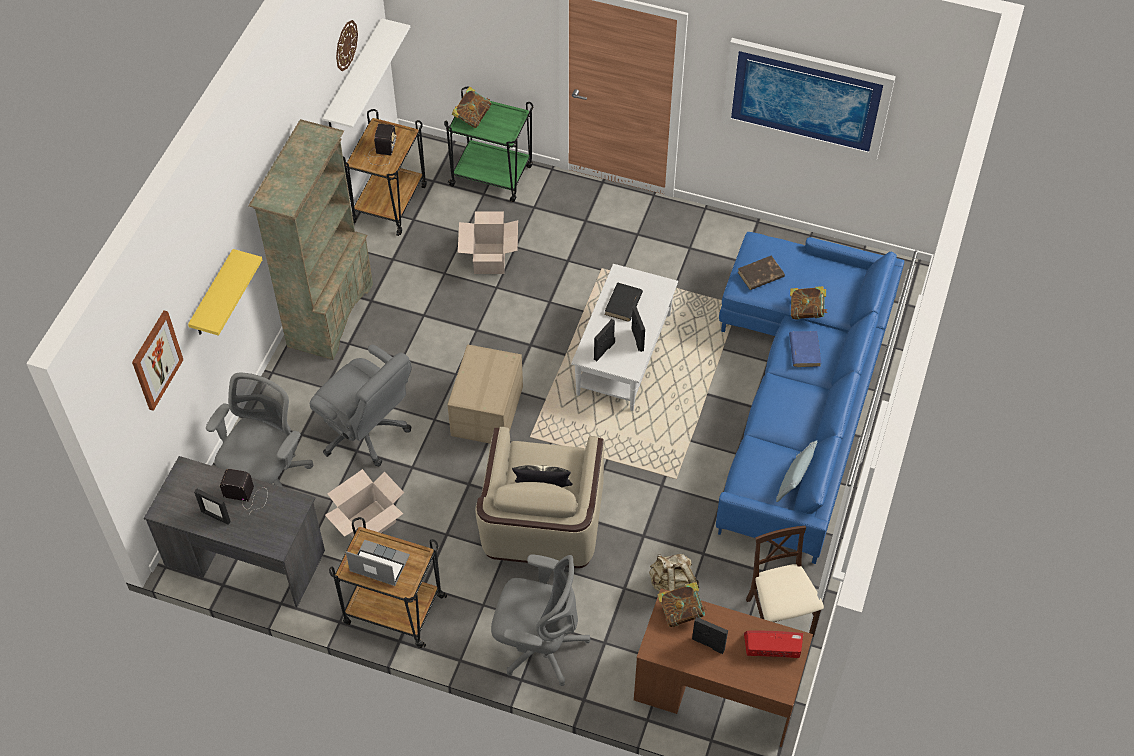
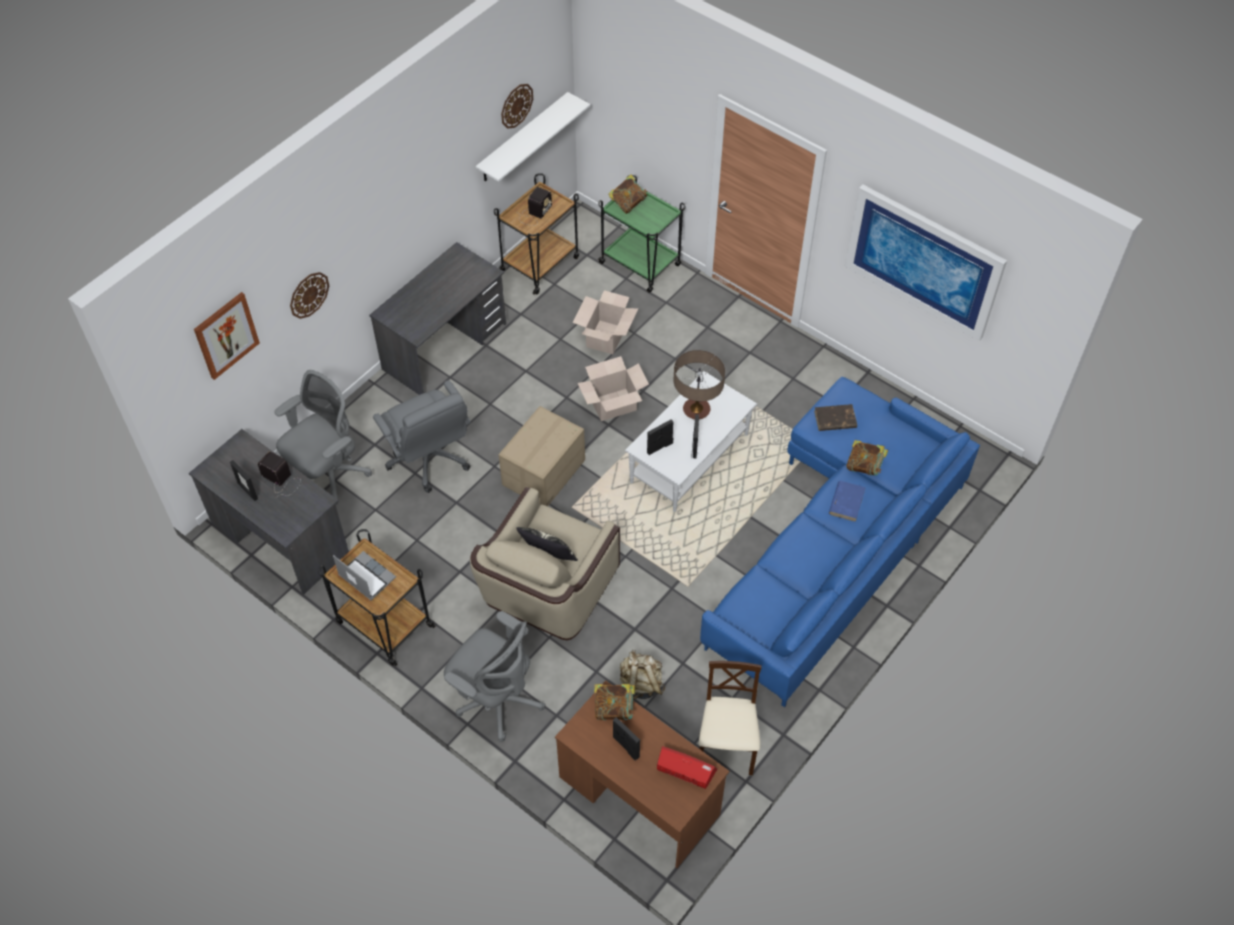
camera: 20 degrees right, 0 degrees up
(213, 295) = (309, 294): yellow shelf -> wall clock
(329, 314) = (445, 347): green bookcase -> grey desk
(368, 523) = (397, 540): cardboard box -> cardboard box (613, 404)
(623, 304) = (696, 410): black book -> table lamp
(794, 481) = (782, 621): blue pillow -> none

